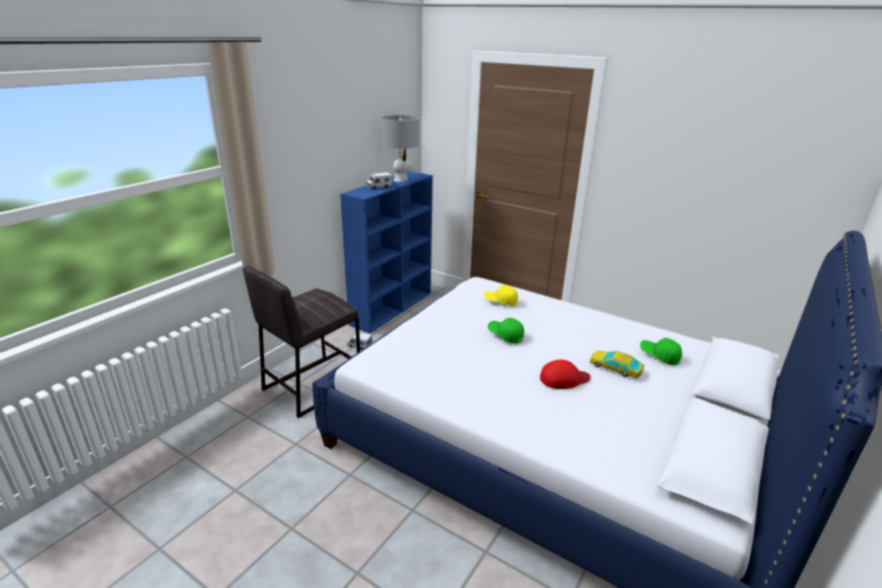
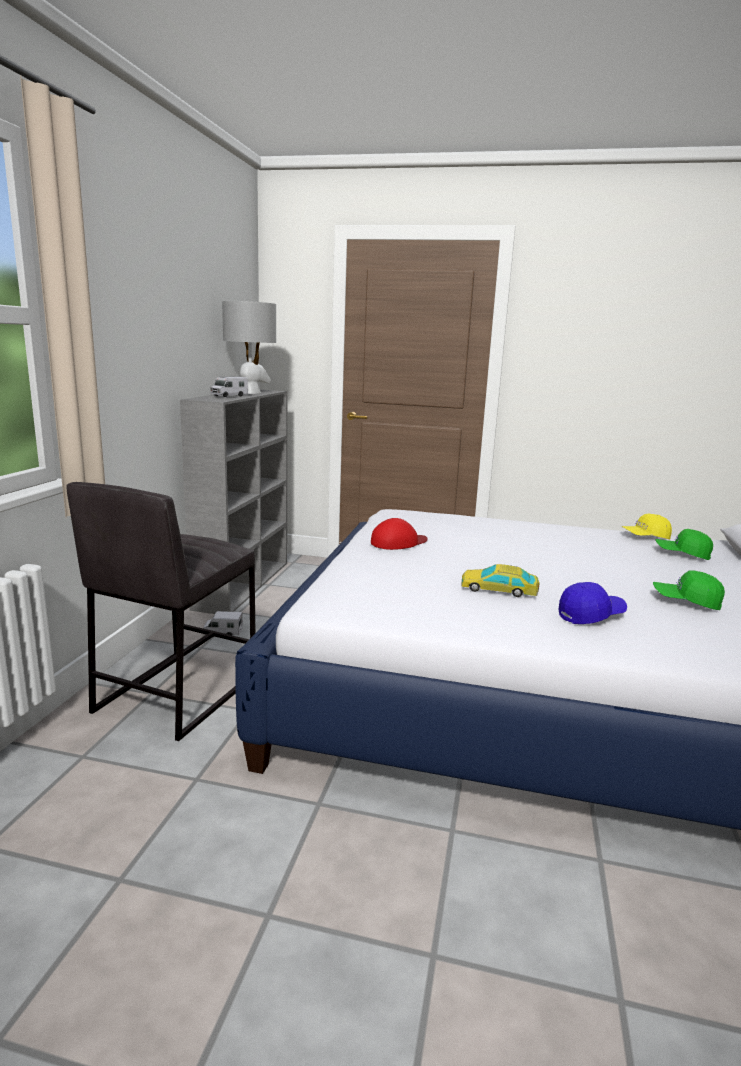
camera: 20 degrees left, 10 degrees down
(392, 308) = (243, 584): blue bookcase -> grey bookcase
(500, 301) = (446, 524): yellow cap -> yellow cap (645, 537)
(505, 335) = (489, 554): green cap -> green cap (686, 601)
(522, 402) = (590, 615): none -> blue cap
(564, 379) = (609, 586): red cap -> red cap (398, 542)
(615, 368) = (652, 569): toy car -> toy car (499, 589)

